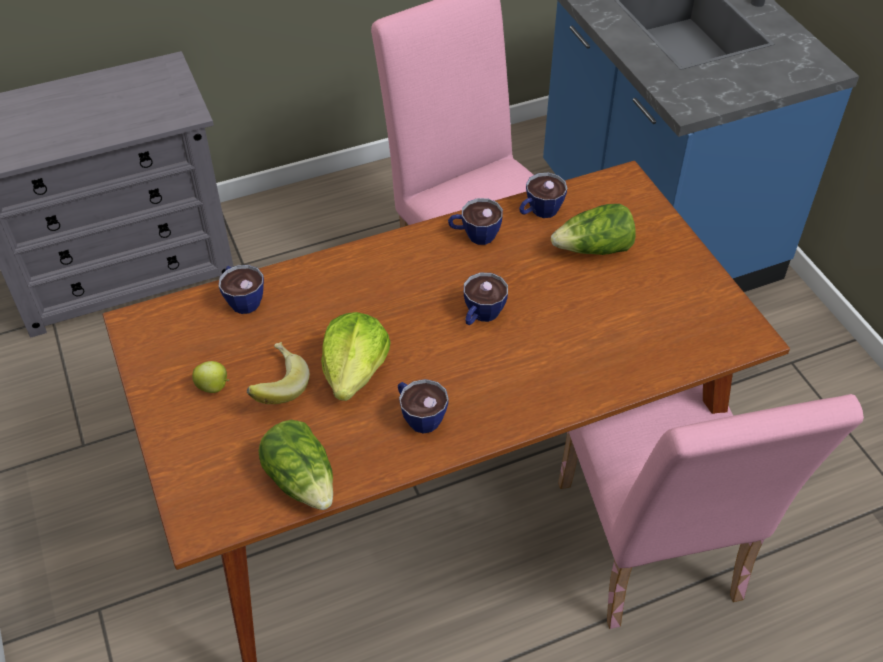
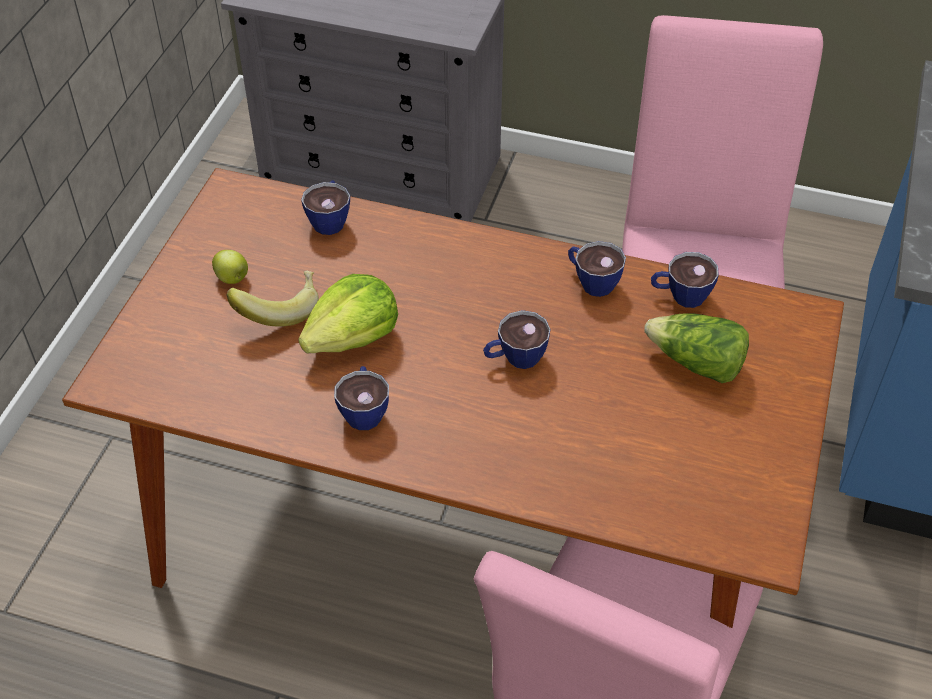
camera: 40 degrees right, 0 degrees up
(302, 480) = (217, 399): lettuce -> none

